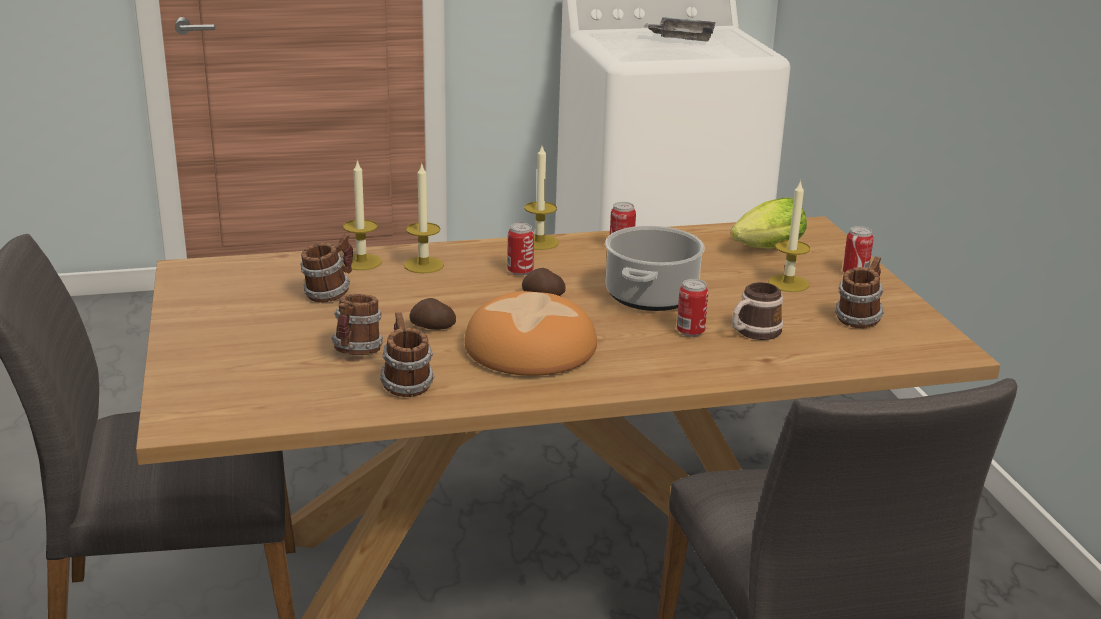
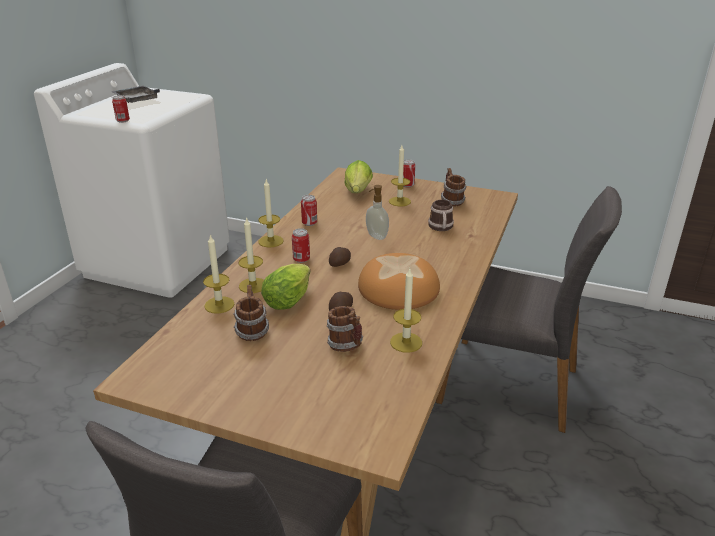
camera: 55 degrees left, 5 degrees up
(405, 385) = (406, 342): mug -> candle
(419, 293) = (290, 299): none -> lettuce
(651, 297) = (376, 236): cooking pot -> soap dispenser
(690, 332) = (425, 241): can -> can (123, 121)

